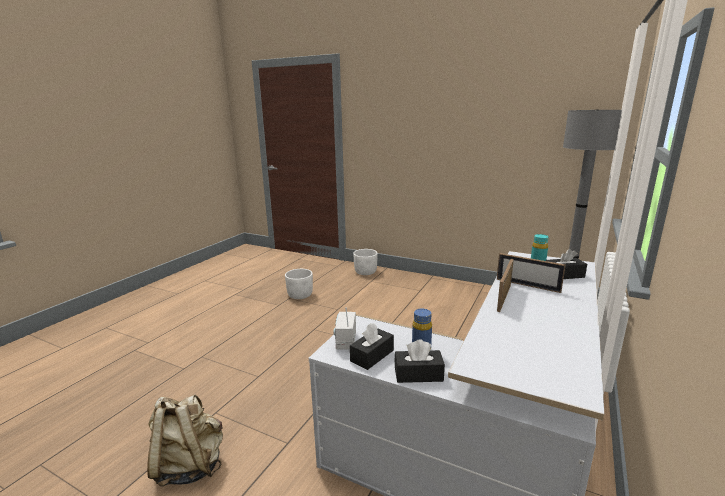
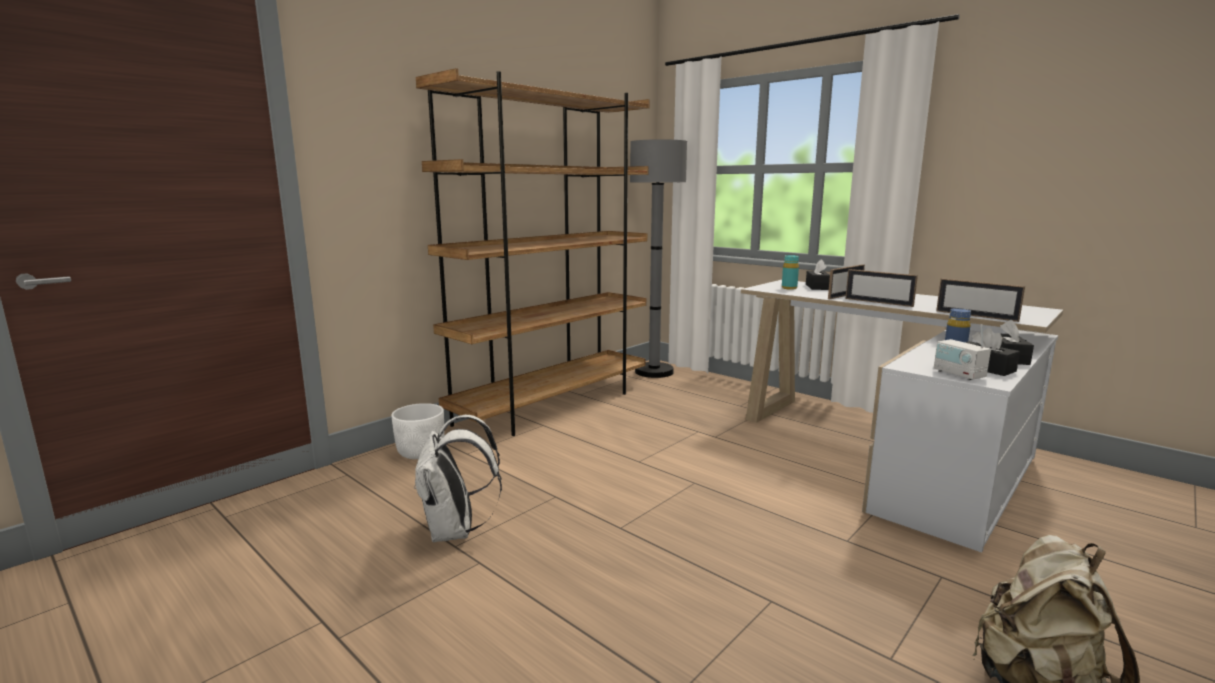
camera: 75 degrees left, 5 degrees down
(300, 295) = (455, 531): white planter -> white backpack
(345, 341) = (958, 374): radio -> radio turned 45 degrees clockwise
(452, 287) = (553, 405): none -> brown bookcase
(476, 338) = (976, 316): none -> picture frame

